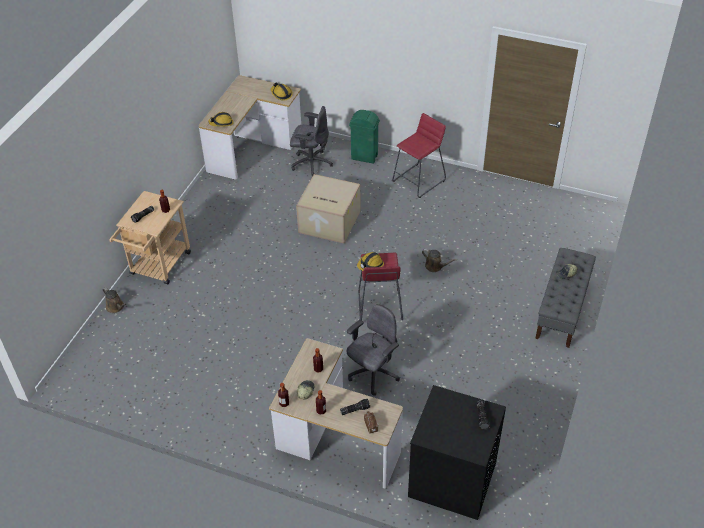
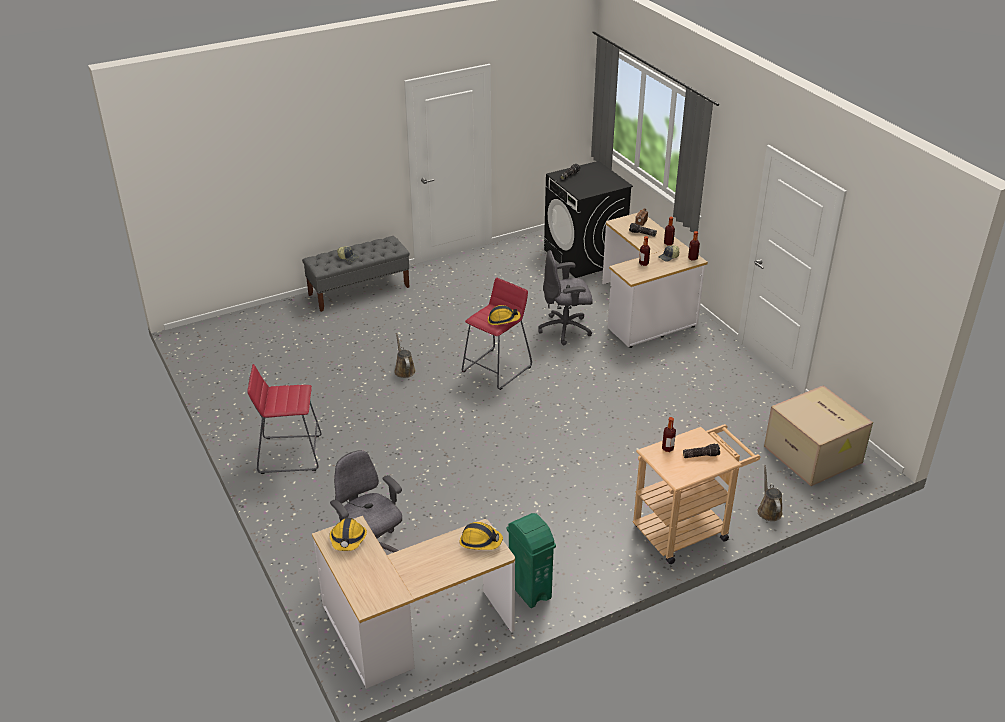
camera: 140 degrees left, 10 degrees down
(328, 222) = (444, 467): cardboard box -> cardboard box (814, 454)
(364, 157) = (300, 519): green trash can -> green trash can (529, 590)

